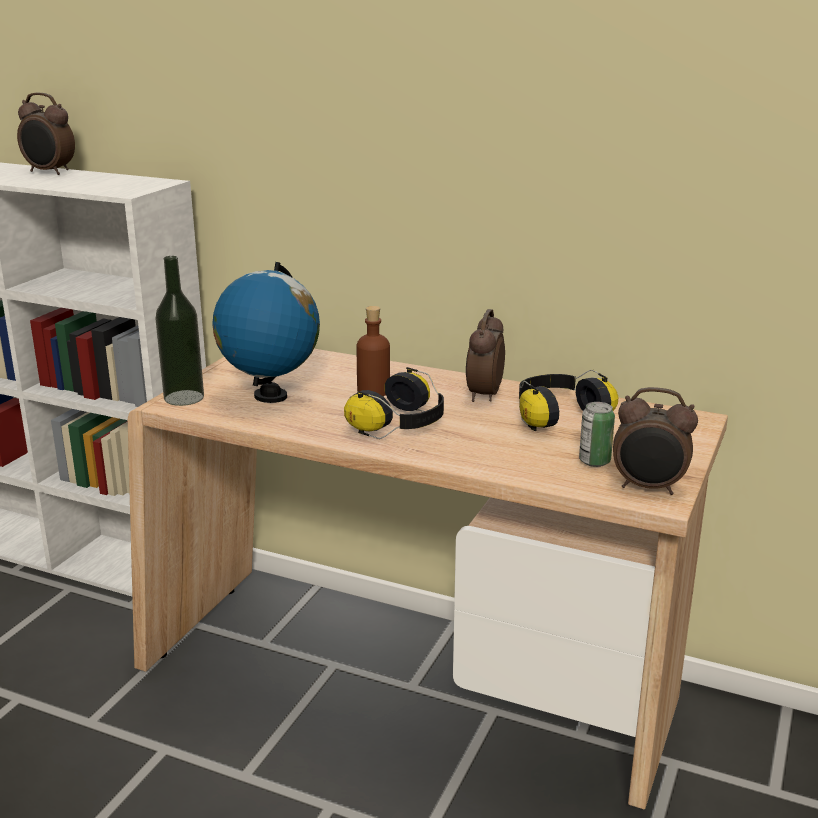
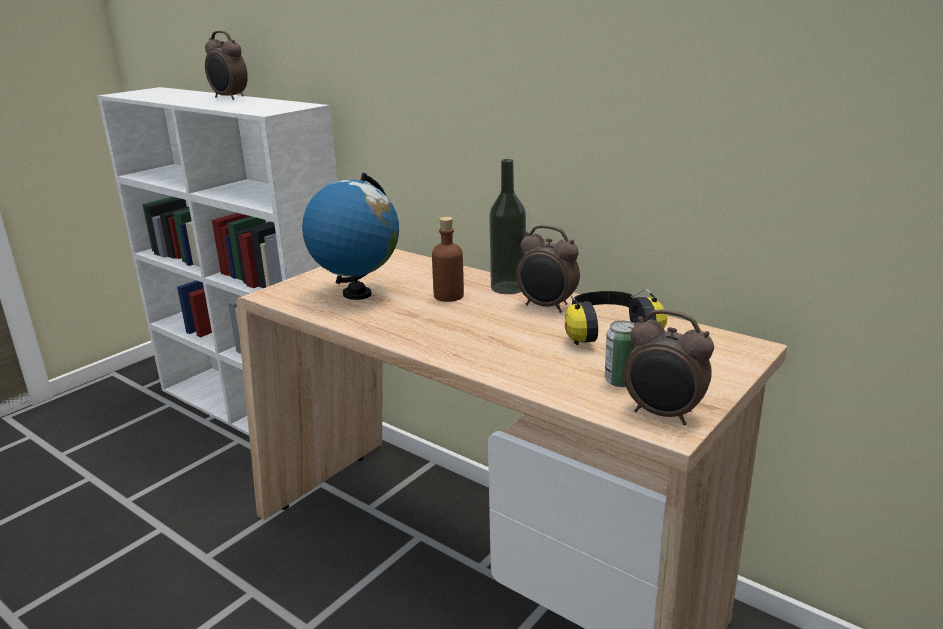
camera: 15 degrees right, 0 degrees up
(184, 398) = (285, 290): bottle -> bottle (508, 287)
(401, 425) = (454, 329): headphones -> none
(483, 395) = (547, 307): alarm clock -> alarm clock turned 90 degrees counterclockwise

